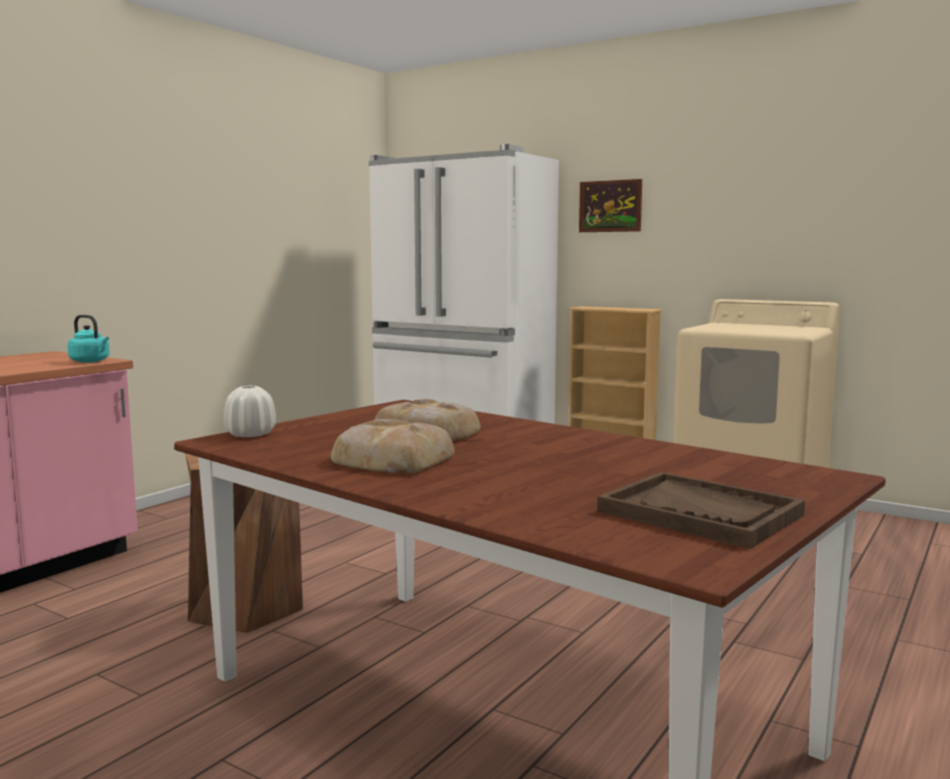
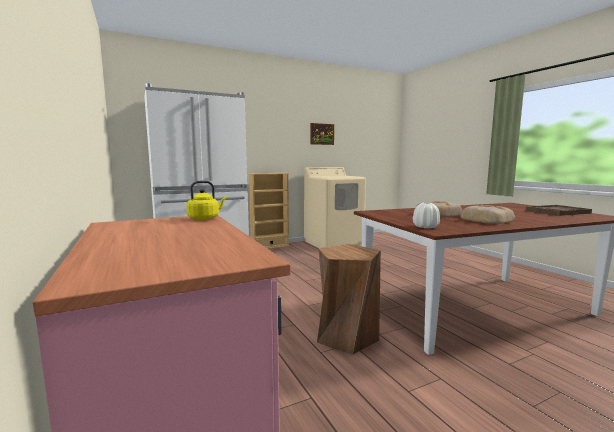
camera: 60 degrees left, 0 degrees up
(91, 361) = (205, 218): turquoise kettle -> yellow kettle
(610, 206) = (257, 128): picture -> picture (322, 134)

